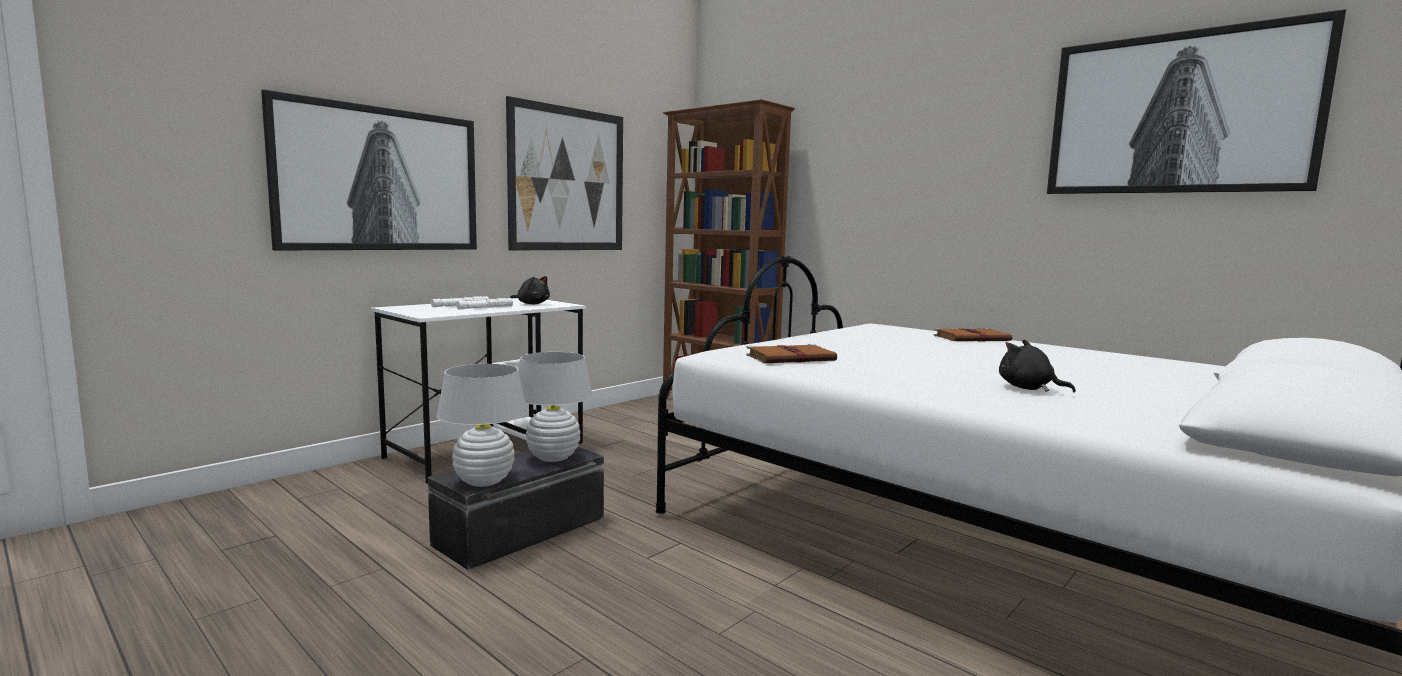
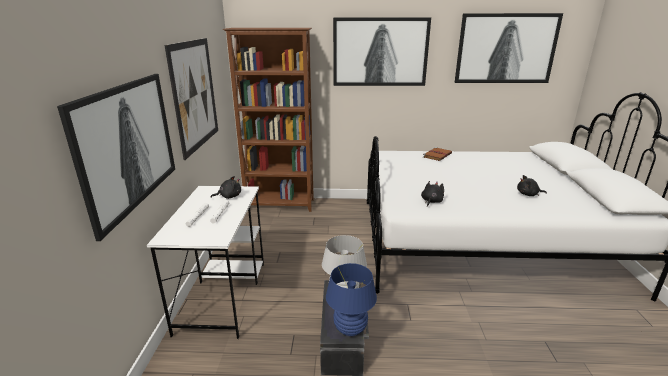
camera: 40 degrees left, 15 degrees up
(484, 481) = (350, 329): white table lamp -> blue table lamp
(792, 358) = (431, 201): brown book -> black plush toy
(902, 141) = (380, 52): none -> picture

